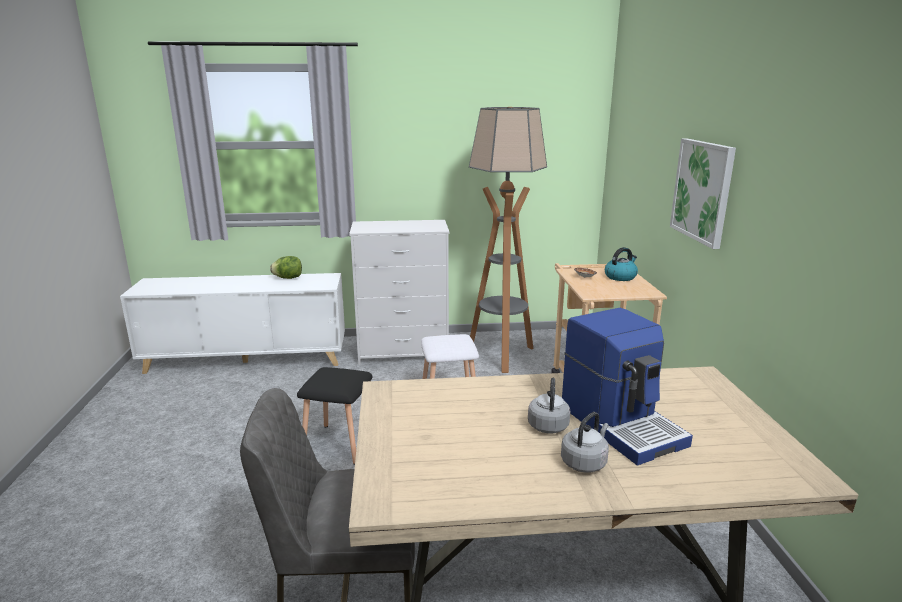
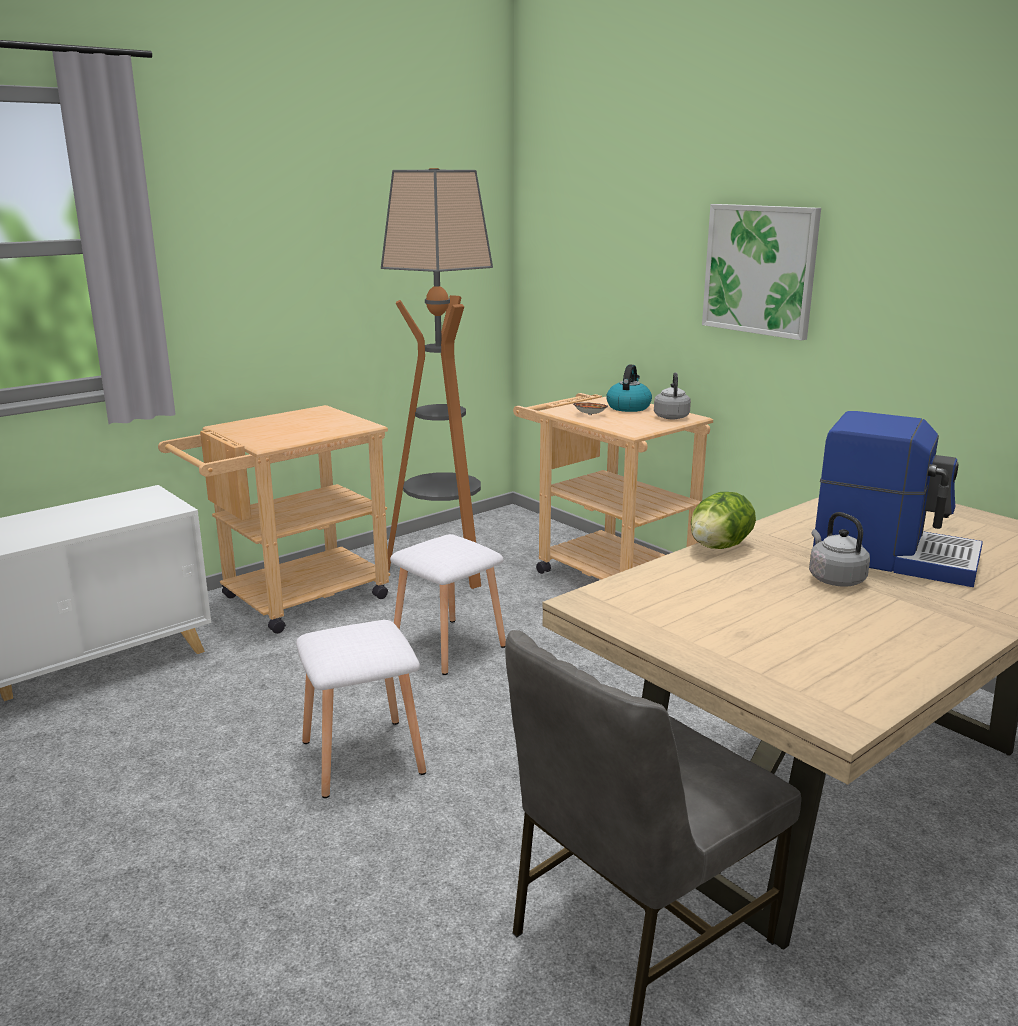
camera: 35 degrees left, 0 degrees up
(288, 278) = (70, 511): lettuce -> lettuce (719, 547)
(339, 443) = (361, 756): black stool -> white stool
(404, 352) = (292, 601): white dresser -> beige cart
(585, 462) = (930, 600): grey kettle -> grey kettle (671, 416)

